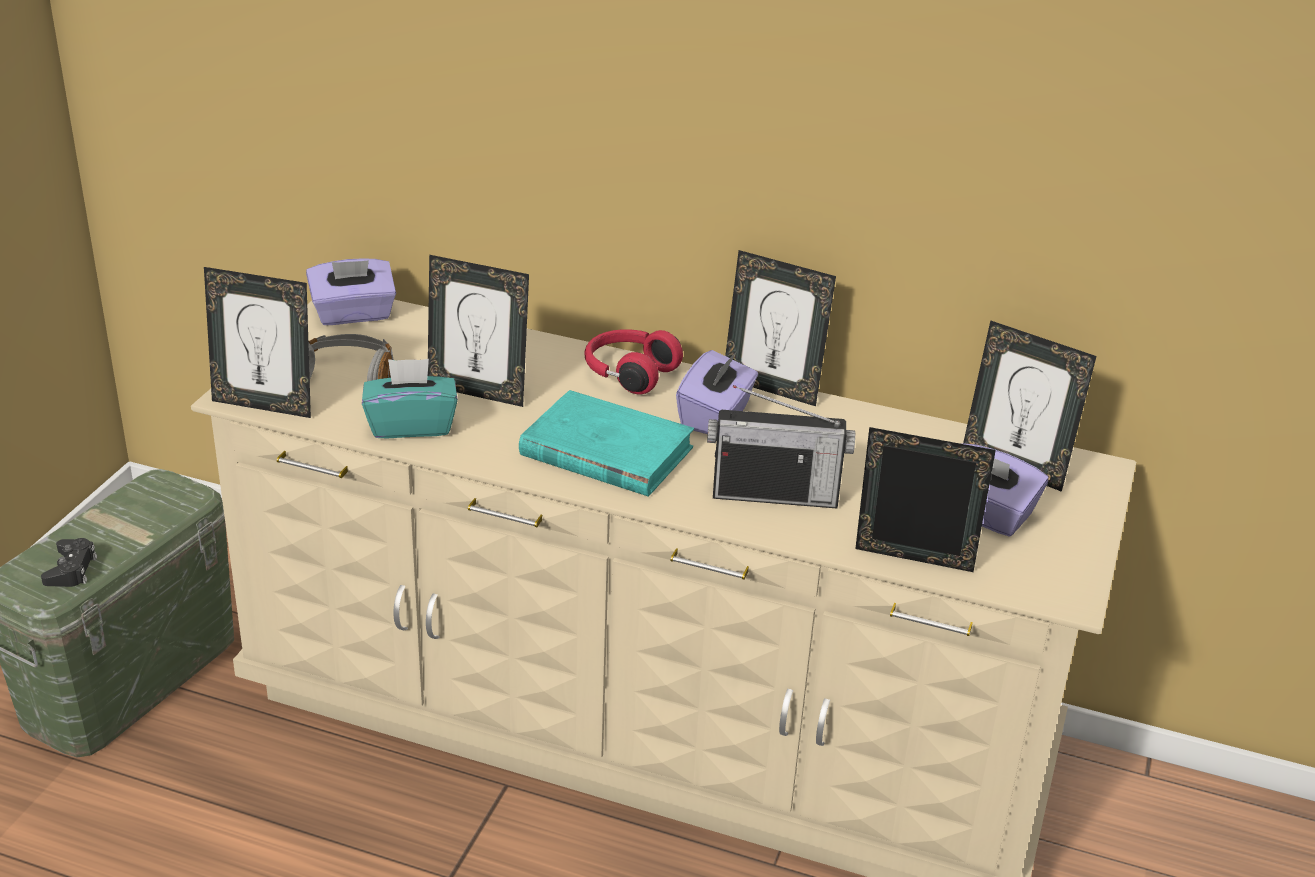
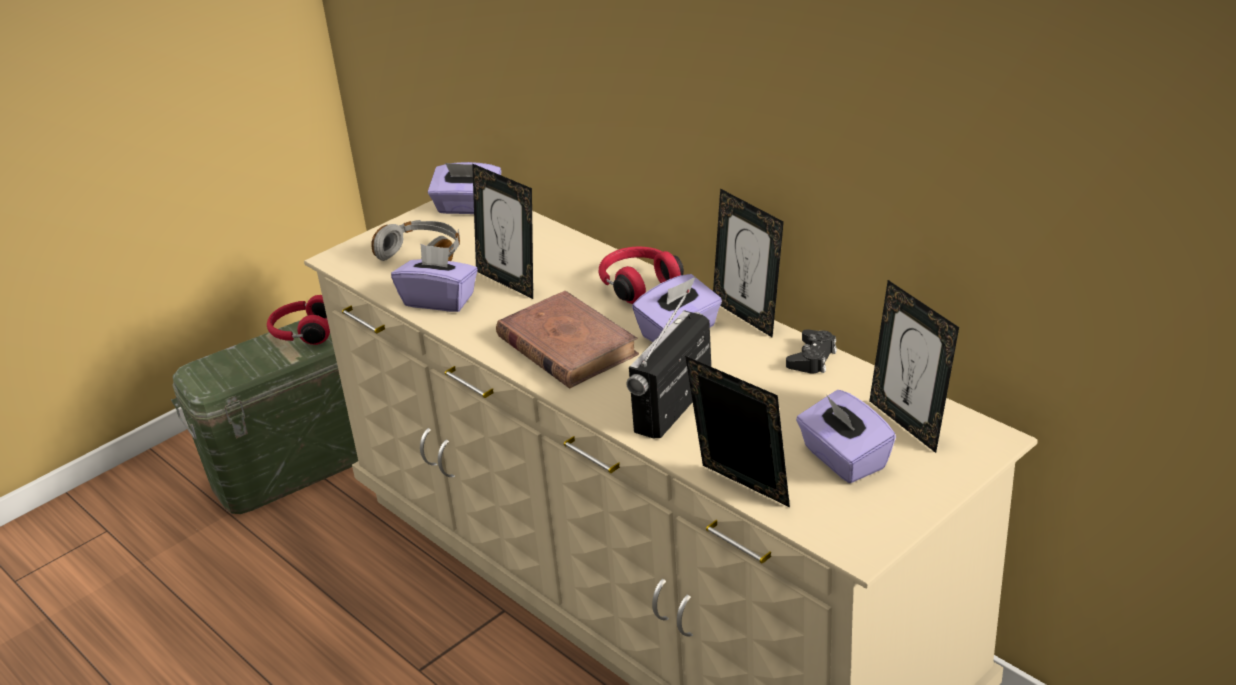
camera: 30 degrees right, 0 degrees up
(71, 569) = (233, 372): black game controller -> black game controller (812, 358)
(134, 505) = (303, 333): none -> red headphones
(264, 404) = (351, 267): picture frame -> none
(411, 425) = (439, 300): turquoise tissue box -> purple tissue box
(605, 451) = (566, 345): turquoise book -> brown book
(775, 494) = (673, 406): radio -> radio turned 90 degrees clockwise

